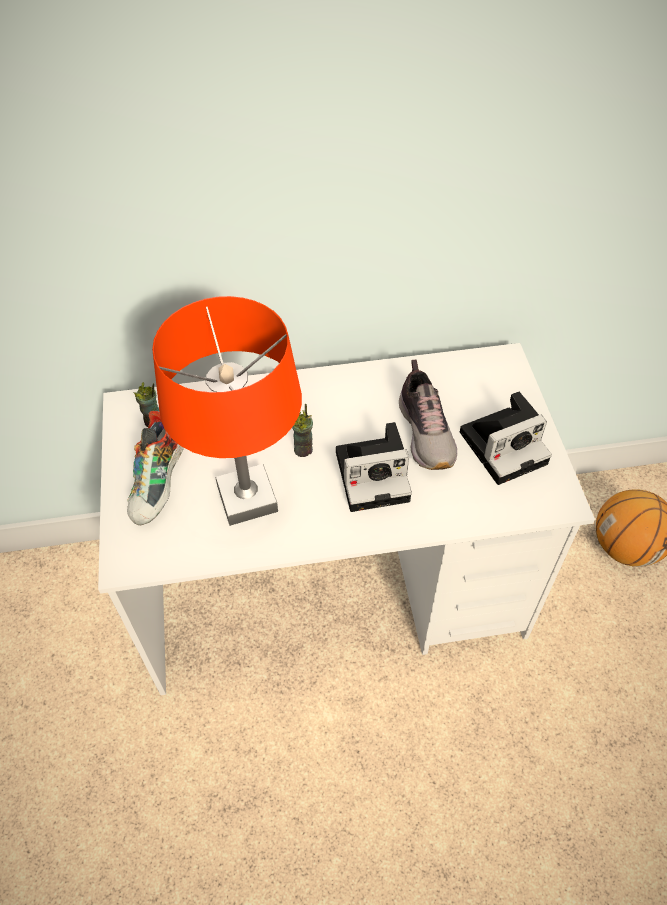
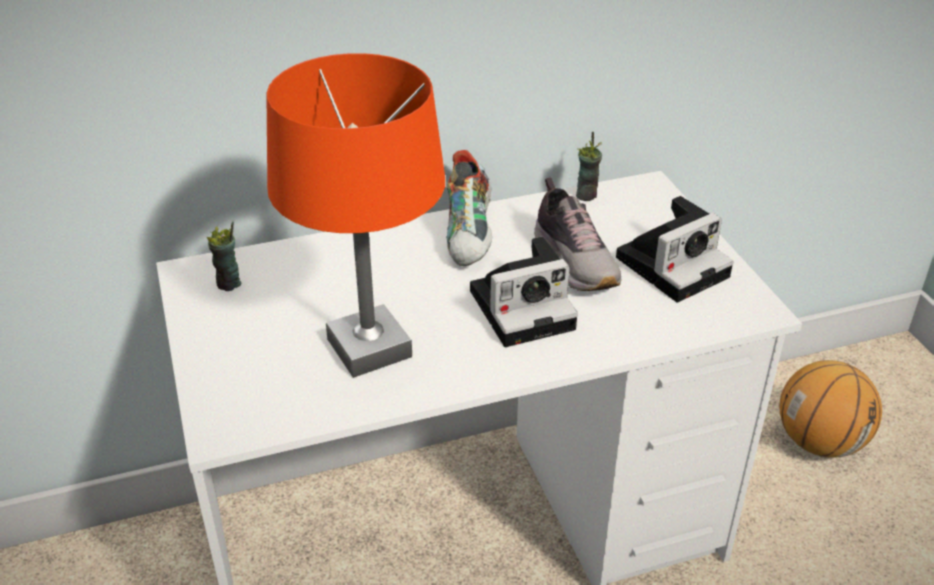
camera: 10 degrees left, 15 degrees down
(161, 484) = (252, 345): shoe -> shoe (471, 236)
(303, 449) = (429, 292): cup -> cup (586, 195)

